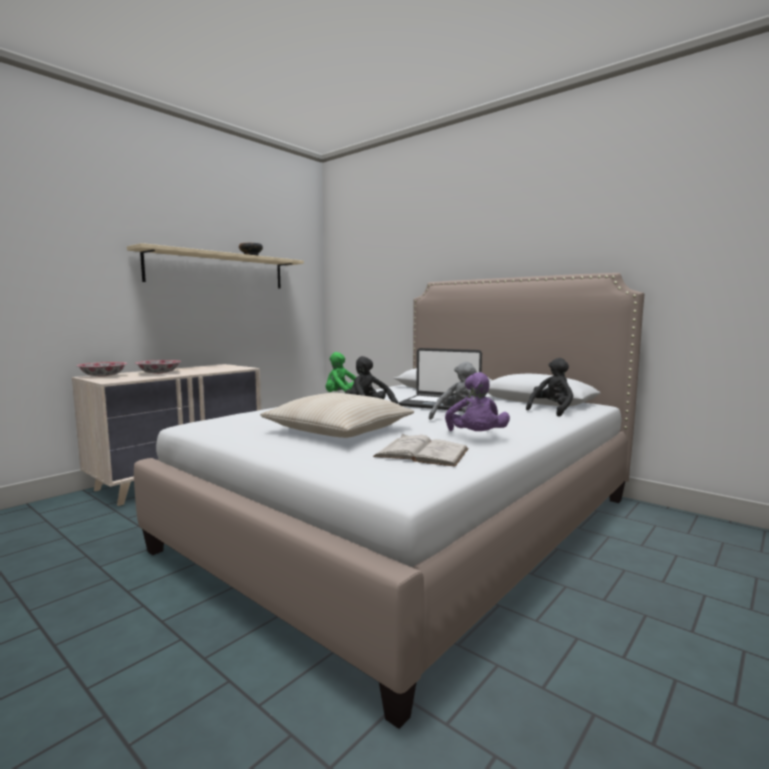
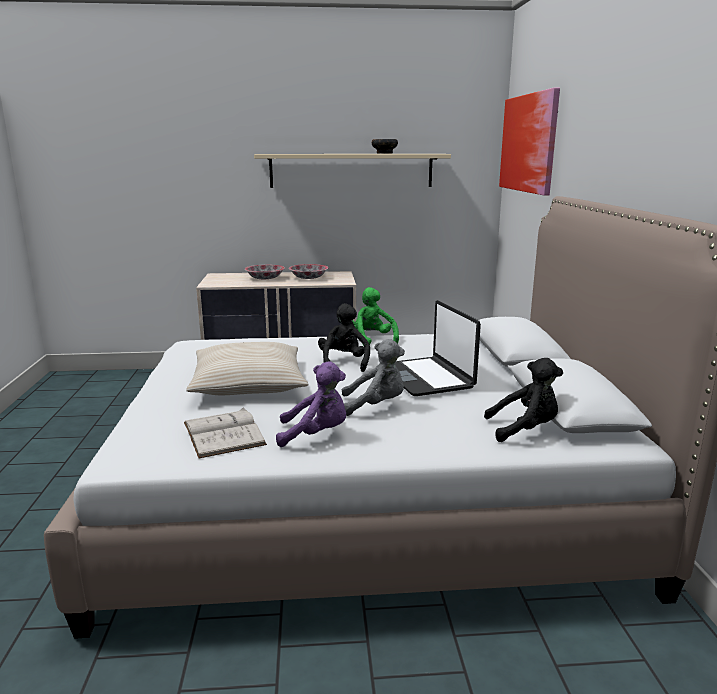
camera: 45 degrees right, 10 degrees up
(103, 376) = (224, 276): bowl -> bowl (308, 278)
(364, 254) = (528, 143): none -> picture
(476, 437) = (316, 434): purple plush toy -> purple plush toy turned 135 degrees counterclockwise

